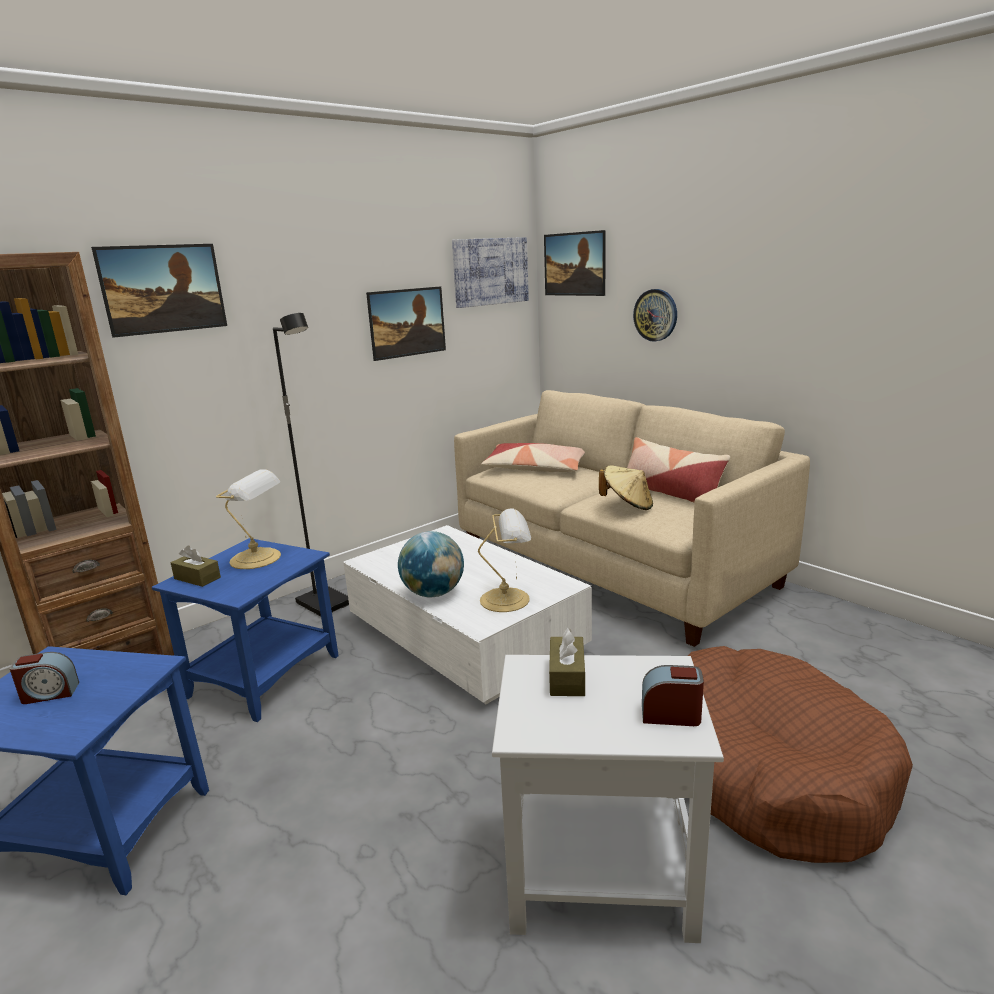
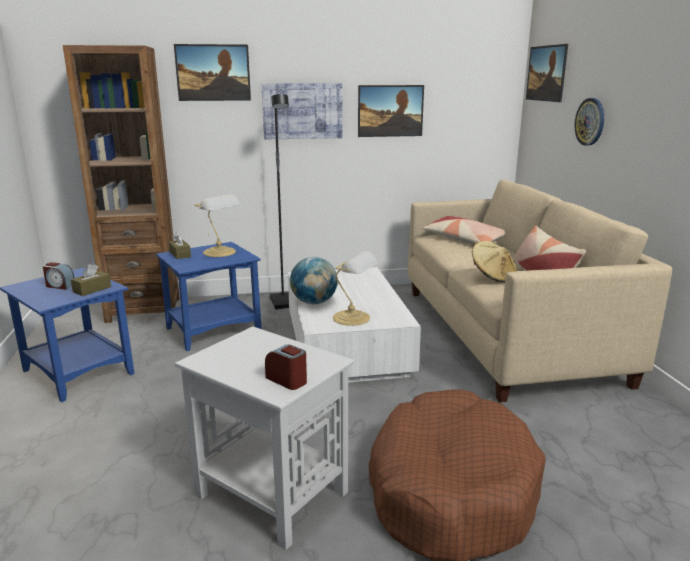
camera: 30 degrees right, 0 degrees up
(490, 271) = (474, 76): picture -> picture (302, 111)
(567, 677) = (264, 345): brown tissue box -> brown tissue box (92, 289)

